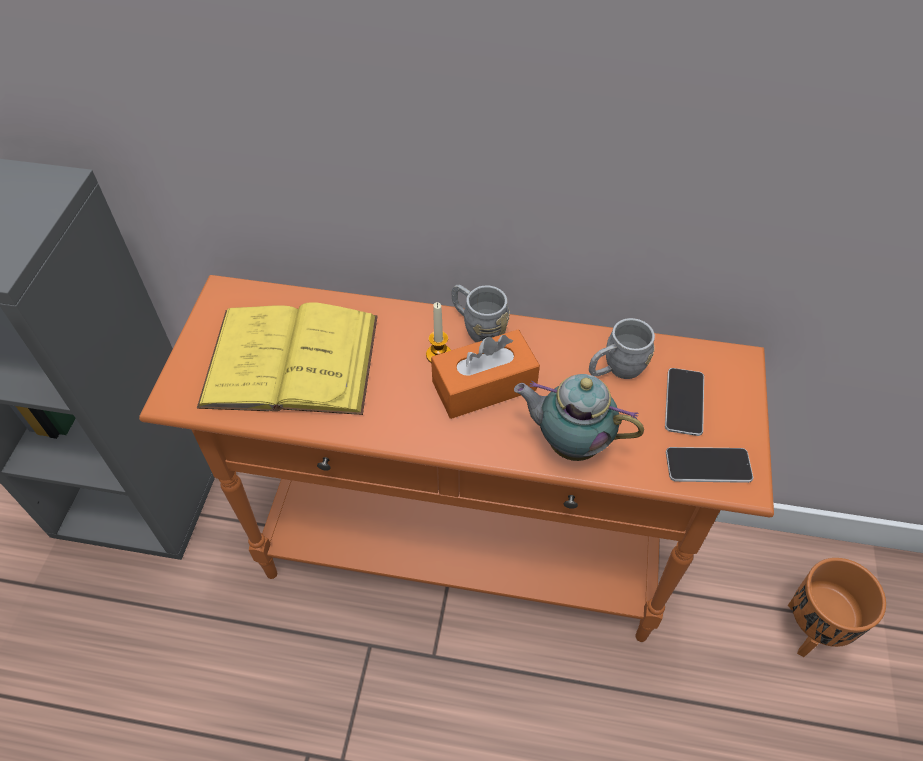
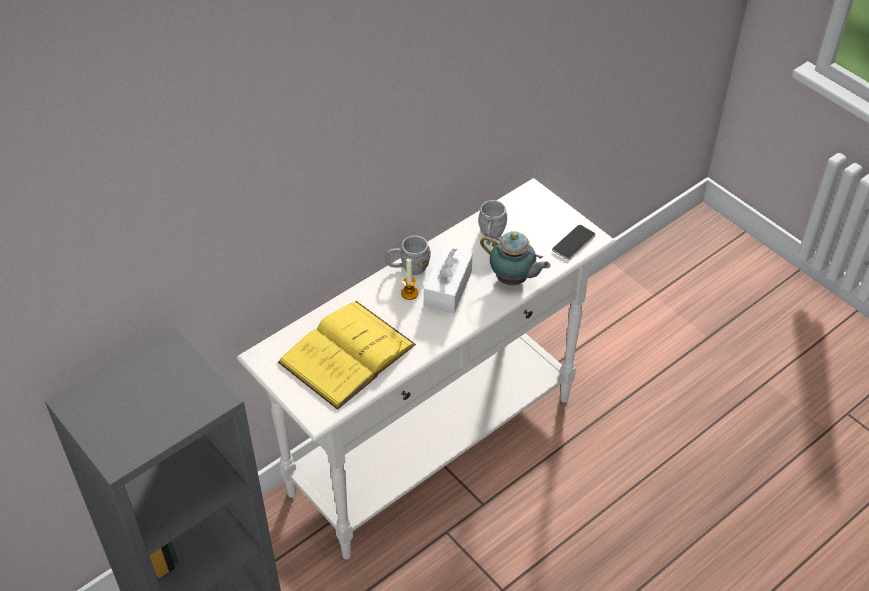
camera: 50 degrees left, 5 degrees down
(463, 553) = (434, 445): orange console table -> white console table
(484, 386) = (448, 288): orange tissue box -> white tissue box
(570, 443) = (513, 280): teapot -> teapot turned 120 degrees counterclockwise
(684, 402) = (534, 226): phone -> none
(811, 630) = (629, 325): orange planter -> none

